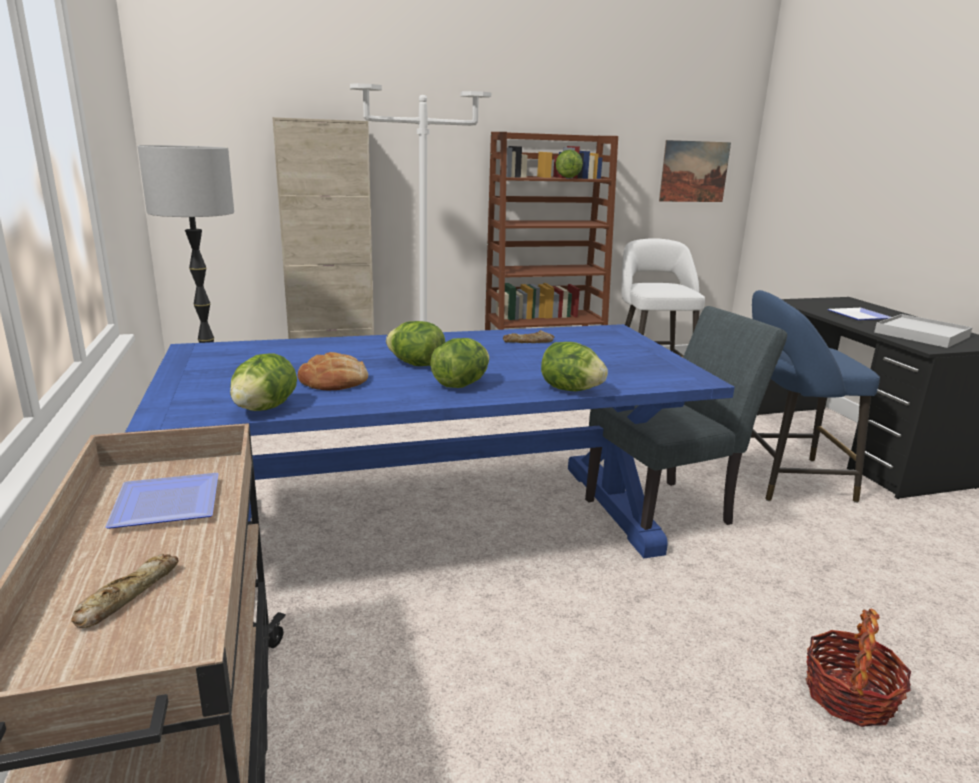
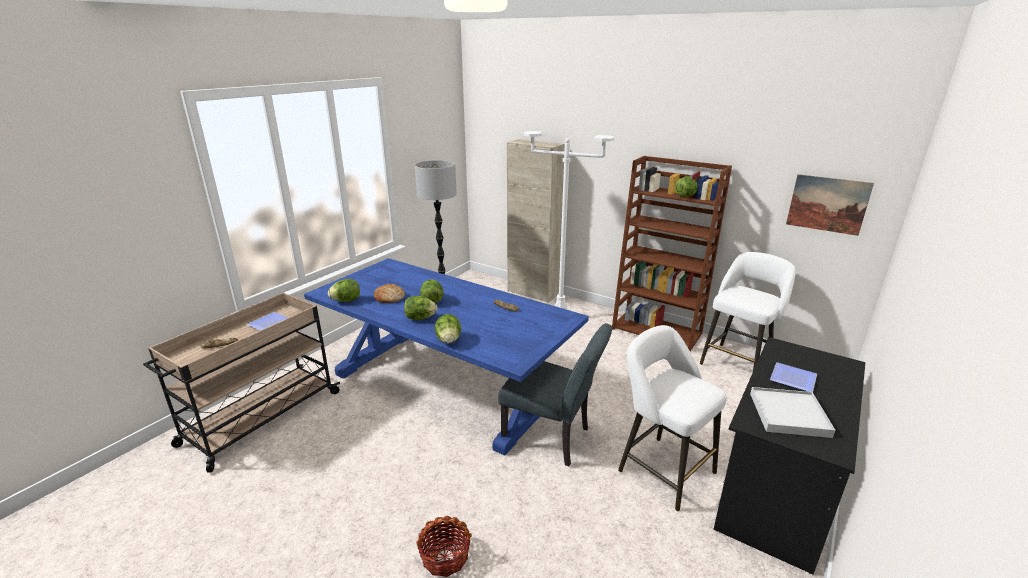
camera: 50 degrees right, 5 degrees up
(783, 479) = (662, 469): blue stool -> white stool

